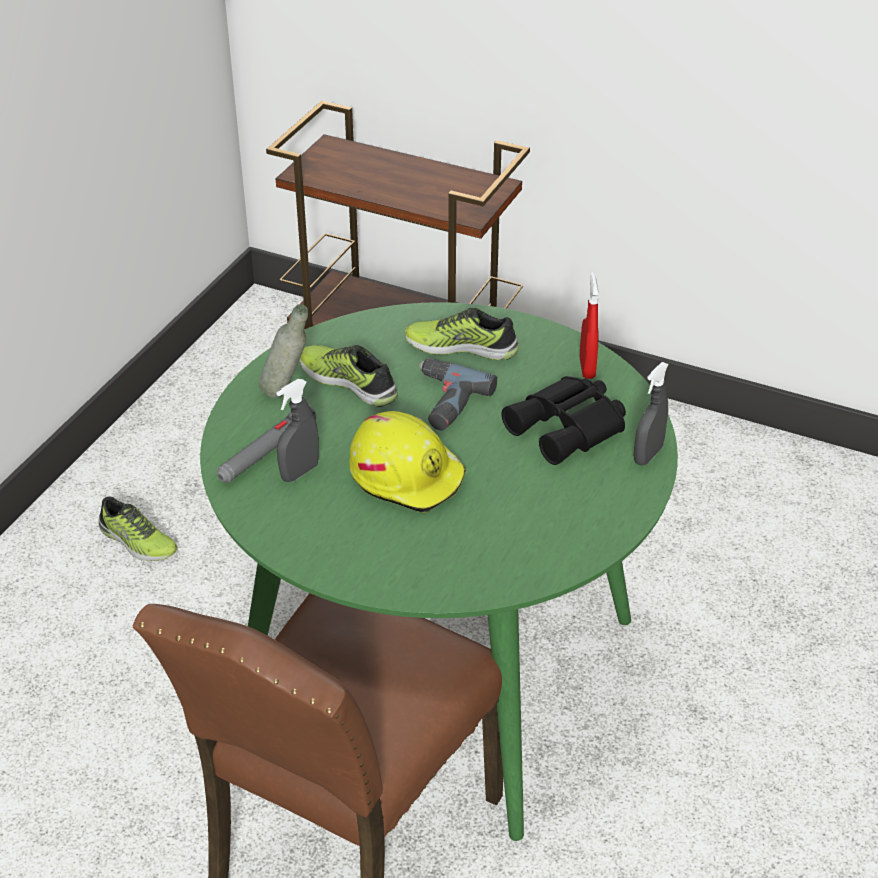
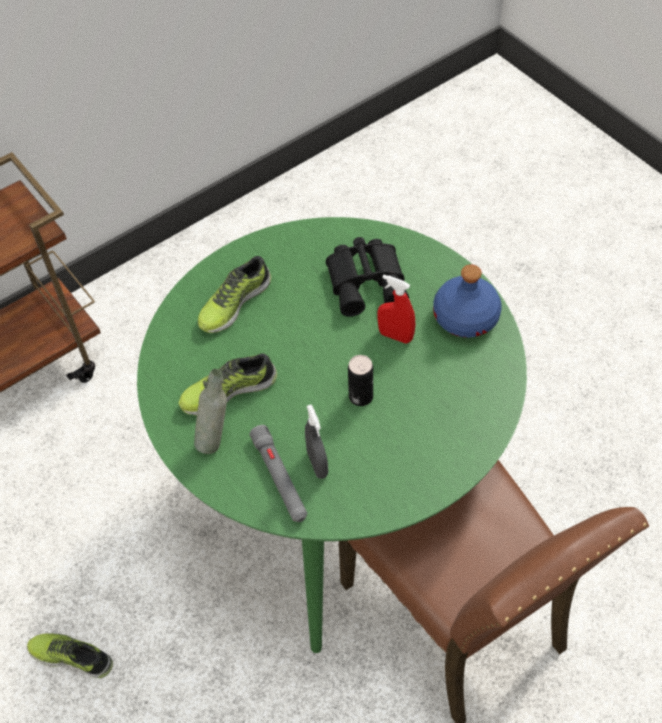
camera: 60 degrees left, 15 degrees up
(137, 541) = (72, 656): shoe -> shoe turned 135 degrees counterclockwise
(407, 475) = (361, 396): yellow hard hat -> can
(442, 401) = (291, 341): power drill -> none
(581, 522) = (466, 317): none -> blue bottle
(587, 368) = (309, 242): red spray bottle -> red spray bottle (395, 336)
(648, 455) = (421, 252): grey spray bottle -> none

